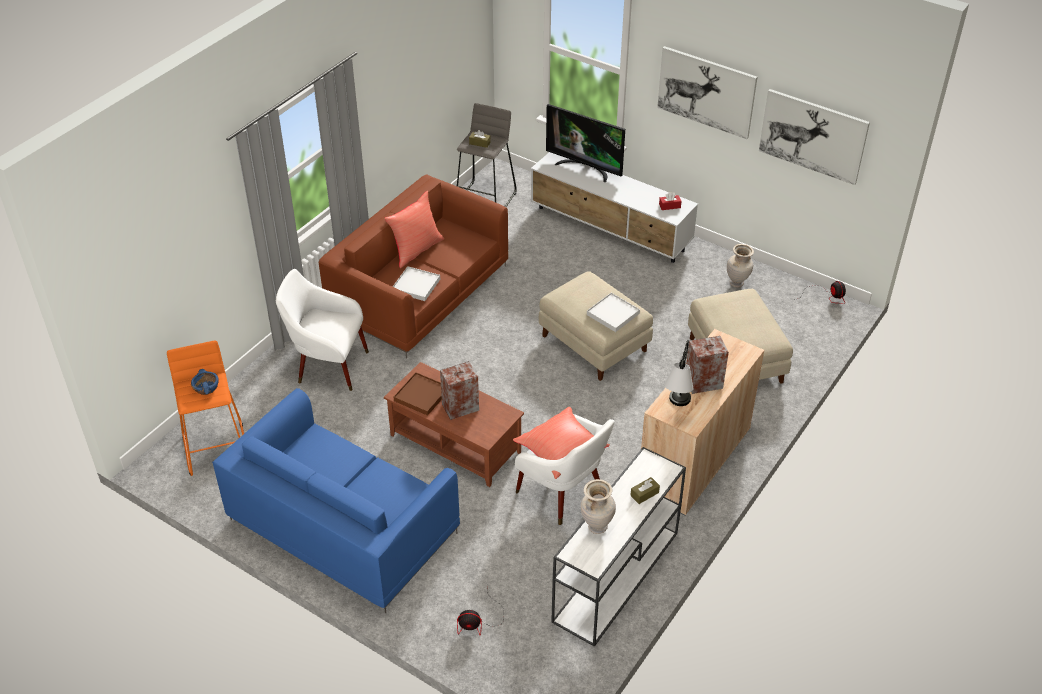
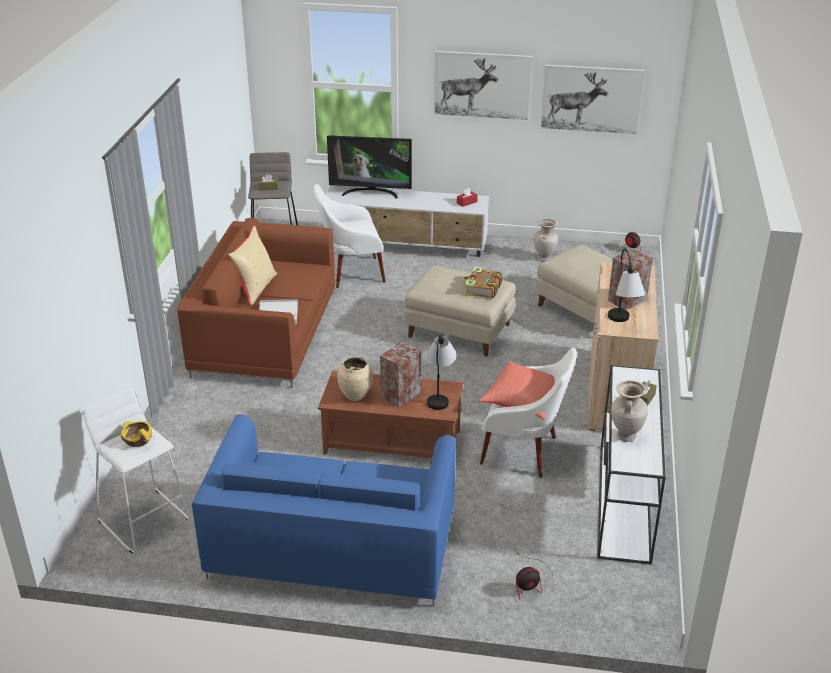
camera: 25 degrees left, 10 degrees down
(206, 388) = (137, 440): blue bowl -> yellow bowl
(216, 449) = (145, 520): orange stool -> white stool
(328, 365) = (216, 415): white armchair -> white armchair (351, 273)
(416, 250) = (255, 288): red pillow -> beige pillow
(421, 395) = (355, 396): brown tray -> beige vase
(494, 418) = (440, 394): none -> table lamp
(613, 314) = (482, 289): white tray -> book

